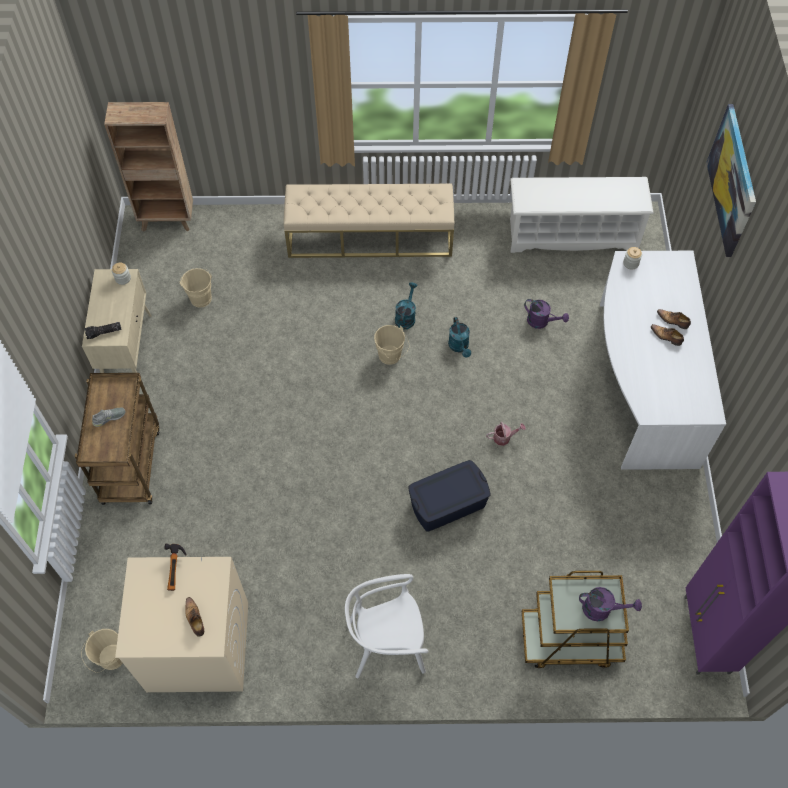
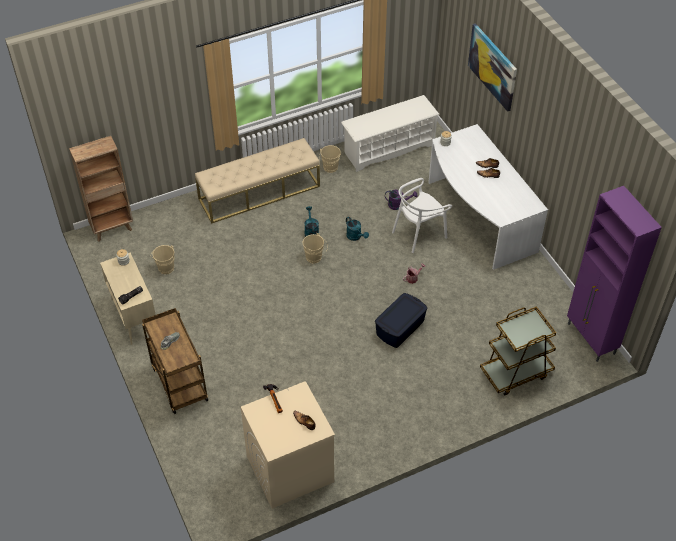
camera: 25 degrees left, 10 degrees down
(109, 659) = (235, 500): beige bucket -> beige bucket (330, 168)
(386, 644) = (408, 419): white chair -> white chair (418, 233)
(602, 609) = (535, 329): purple watering can -> none

